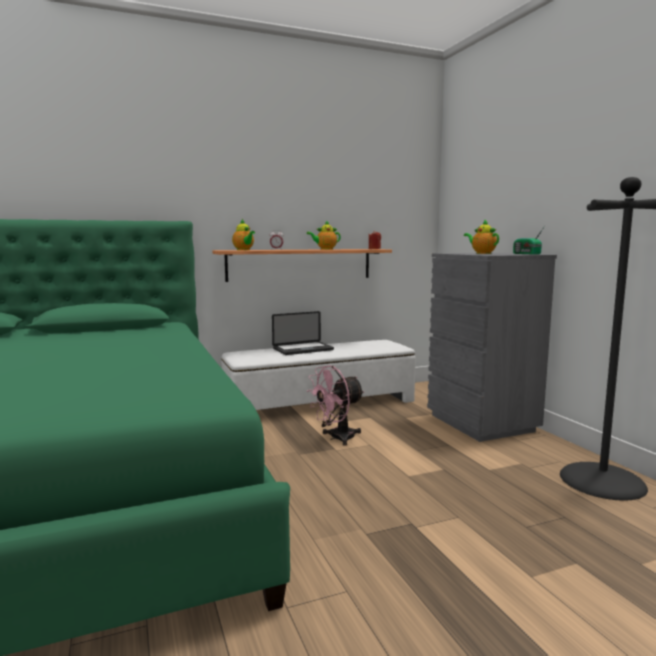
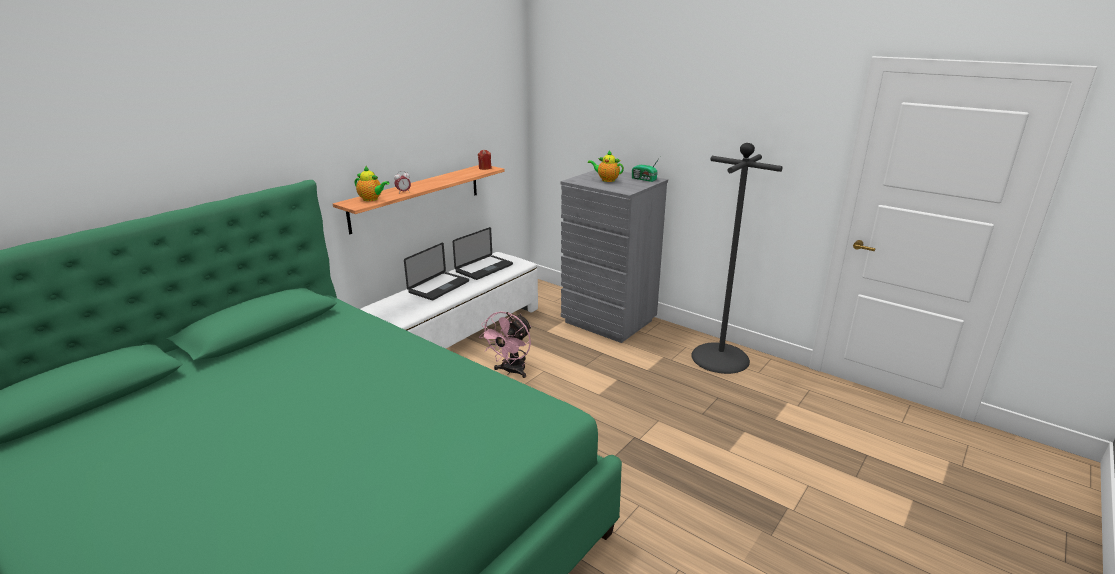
camera: 30 degrees left, 15 degrees up
(325, 249) = (442, 178): teapot -> none
(359, 345) = (484, 268): none -> laptop

